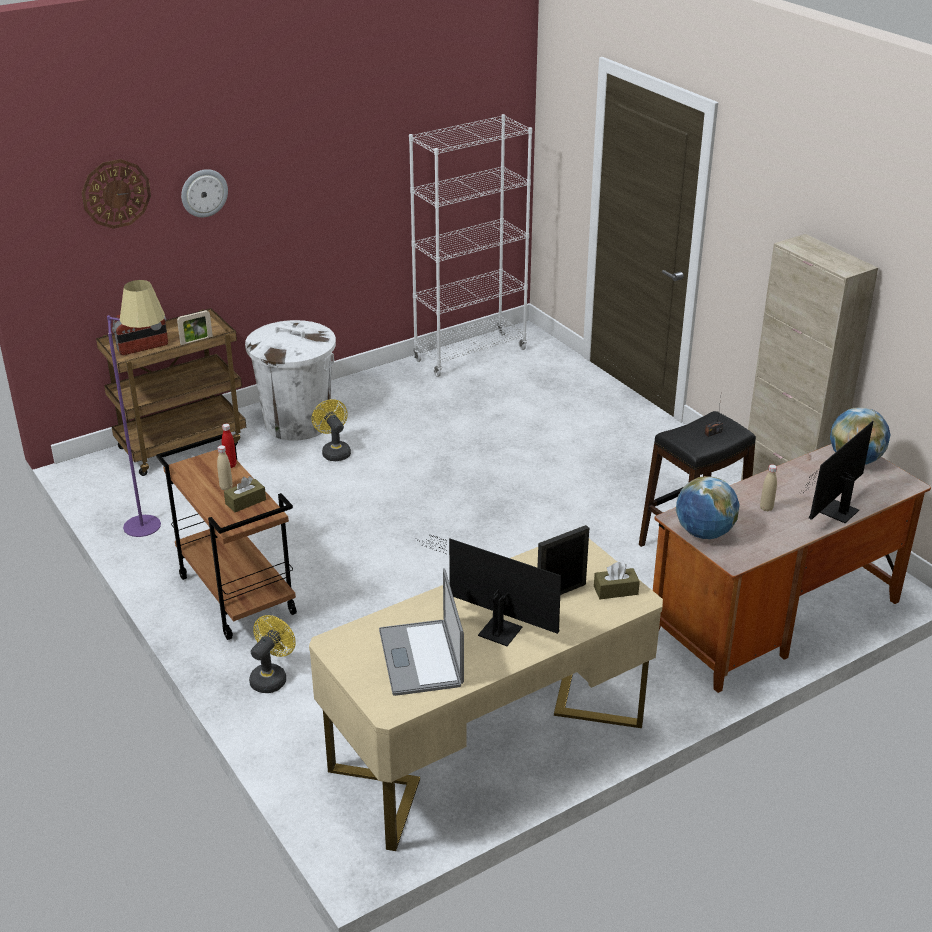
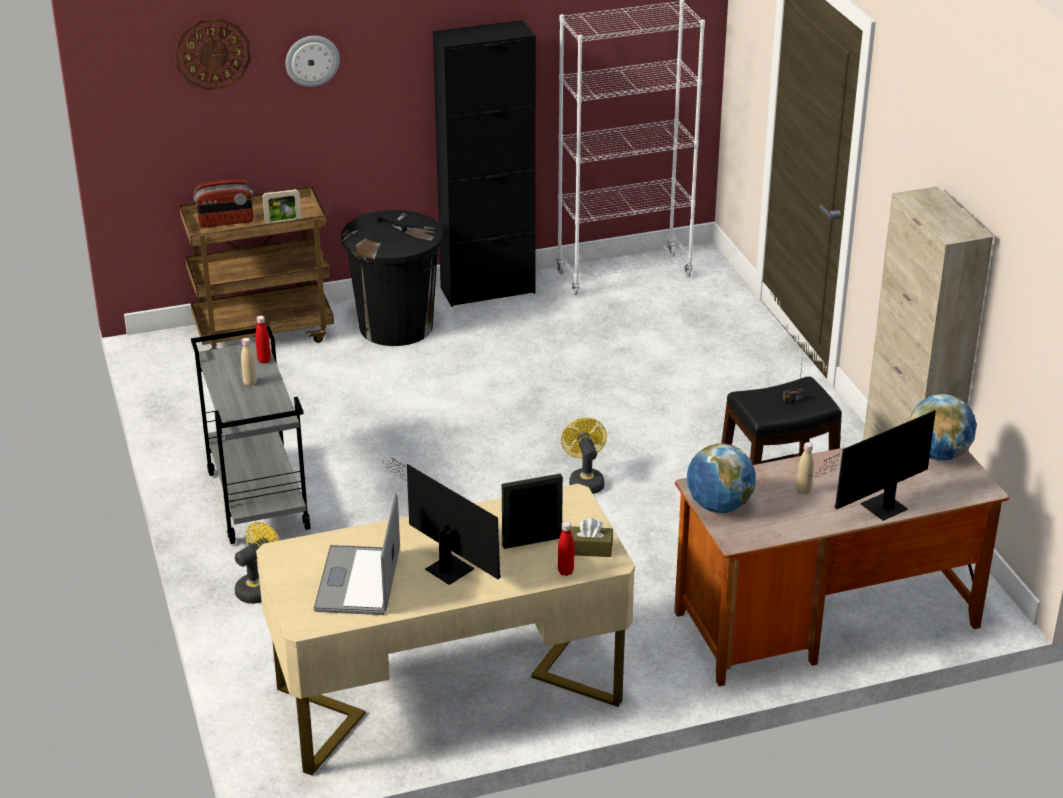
camera: 15 degrees right, 0 degrees up
(158, 520) = (209, 410): purple floor lamp -> none
(235, 595) = (256, 500): brown cart -> grey cart
(245, 502) = (263, 400): brown tissue box -> none
(297, 423) = (396, 326): white trash can -> black trash can
(334, 451) = (423, 364): yellow fan -> yellow fan (585, 481)
(363, 382) = (487, 290): none -> black cabinet
(605, 615) = (565, 572): none -> red bottle

